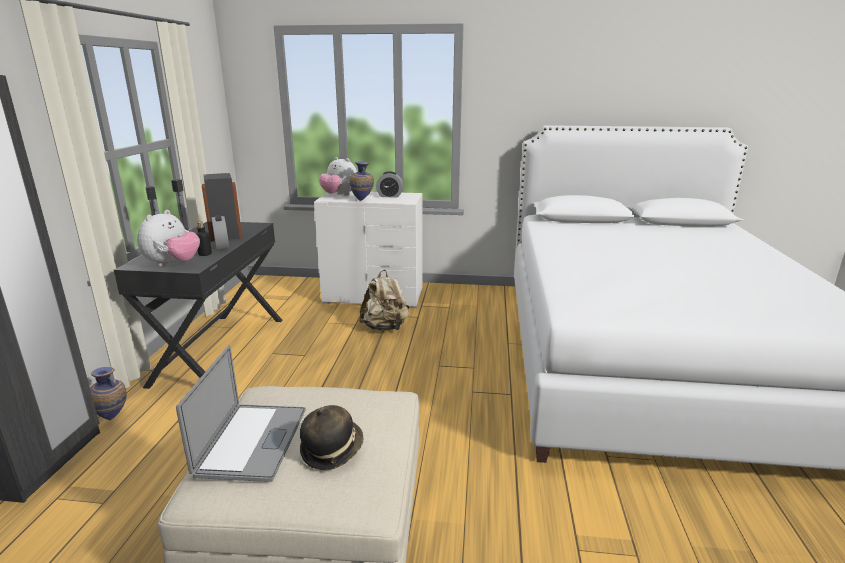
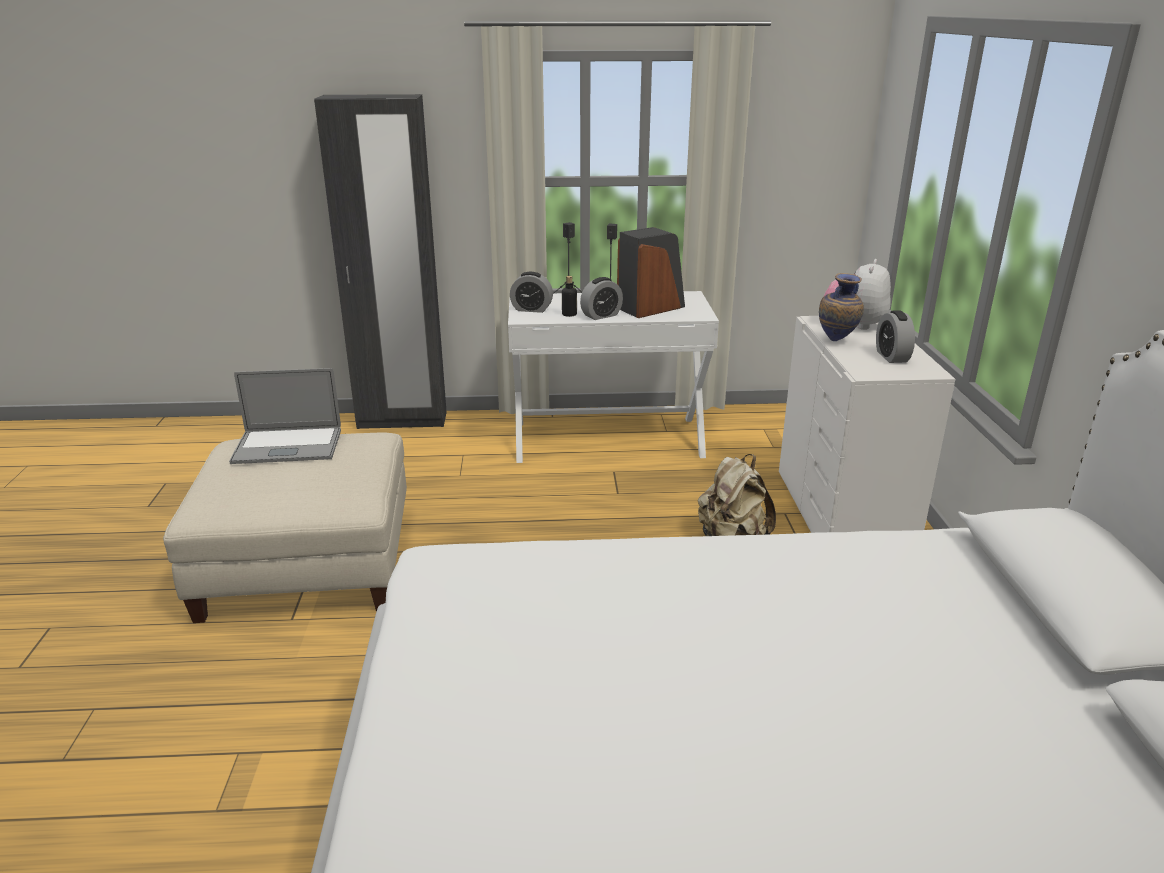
camera: 80 degrees right, 5 degrees up
(113, 417) = (467, 425): vase -> none
(173, 264) = (531, 309): plush toy -> alarm clock
(220, 350) = (608, 439): black desk -> white desk
(332, 450) = (266, 482): hat -> none

